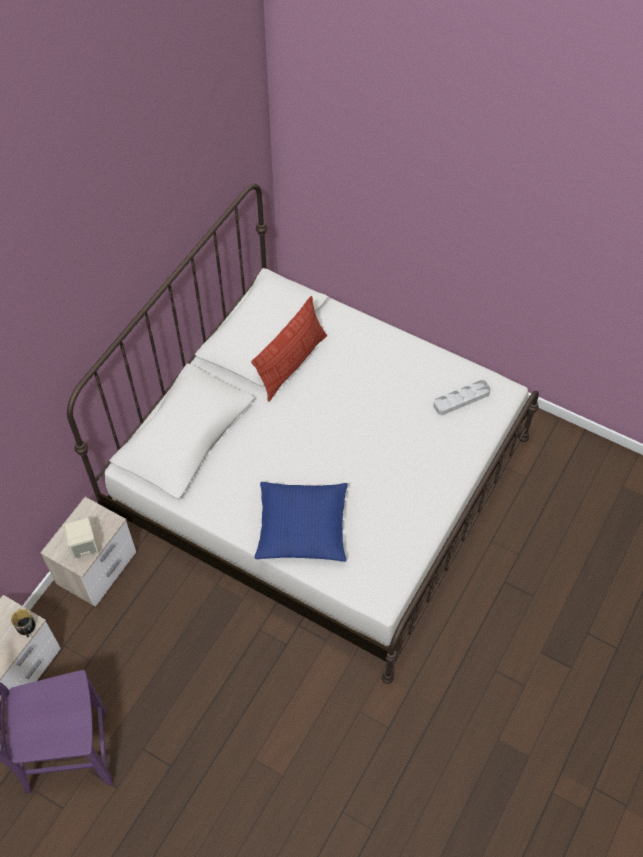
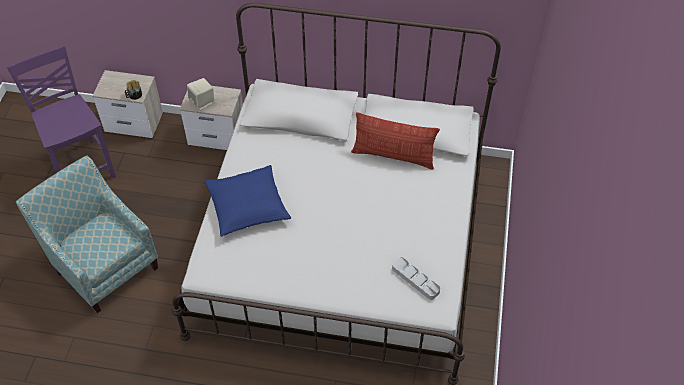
camera: 70 degrees right, 5 degrees down
(244, 754) = (103, 264): none -> armchair

